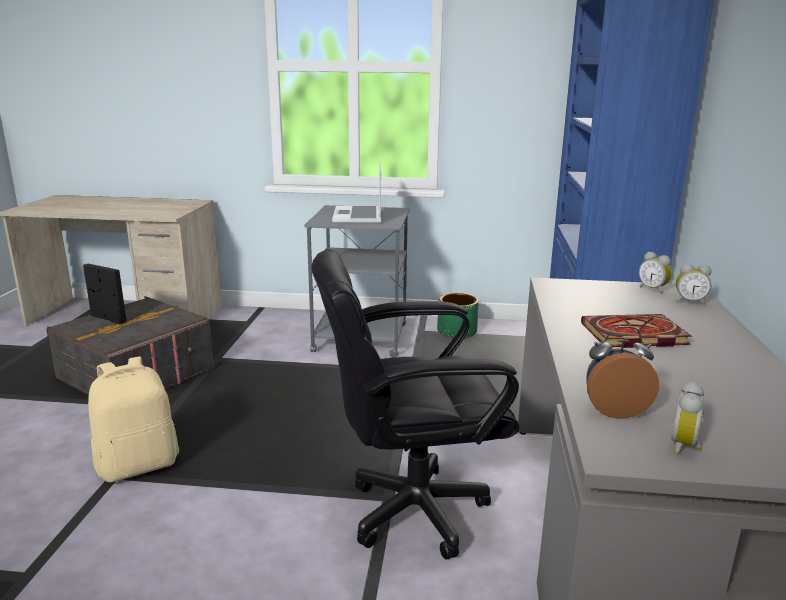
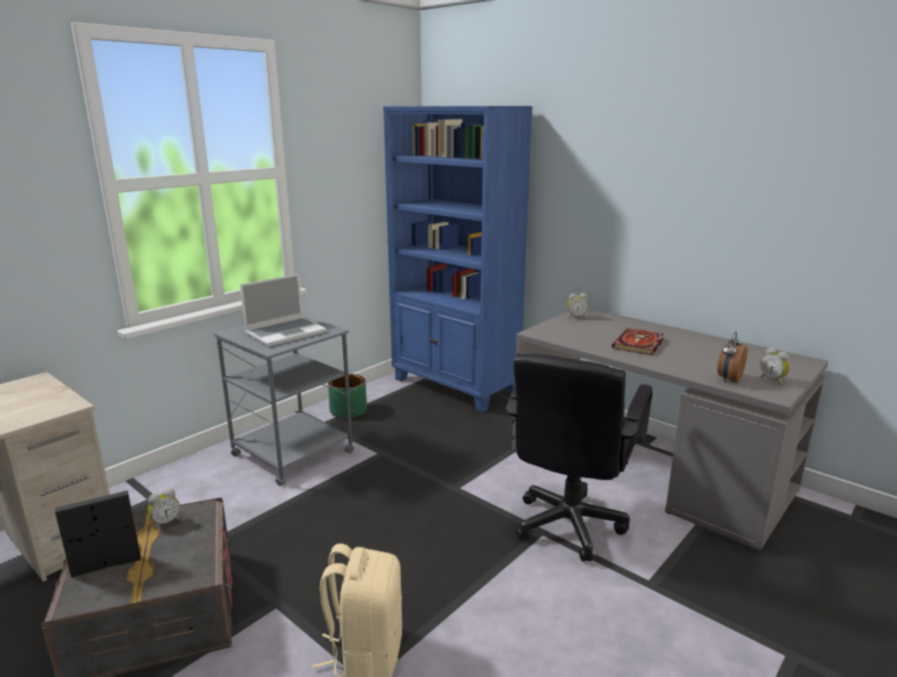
camera: 55 degrees left, 0 degrees up
(359, 217) = (286, 333): laptop -> laptop turned 75 degrees counterclockwise
(689, 302) = (603, 317): alarm clock -> alarm clock (165, 522)

